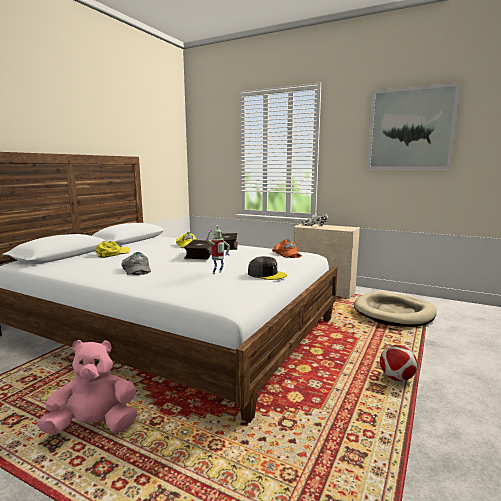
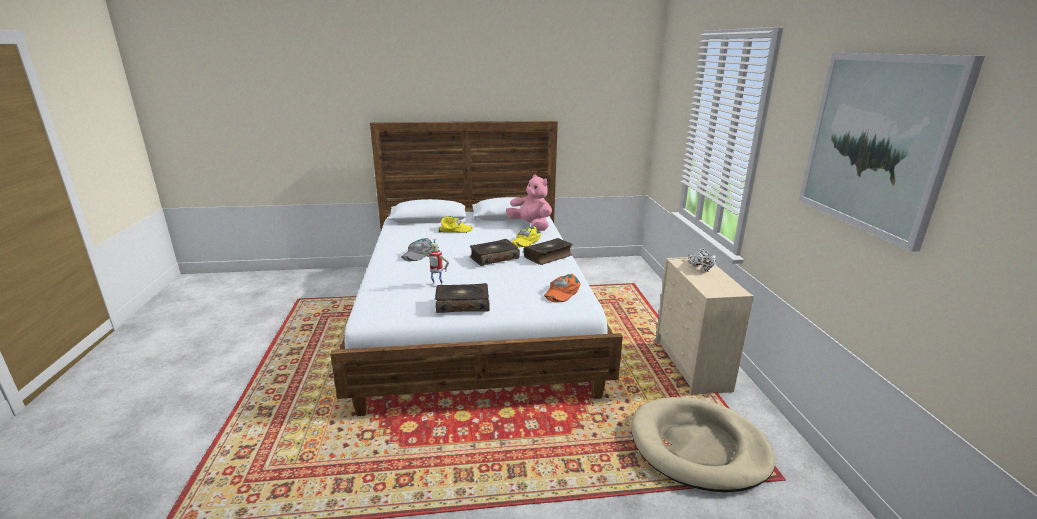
camera: 55 degrees right, 10 degrees up
(94, 426) = (317, 356): pink plush toy -> pink plush toy (531, 226)
(266, 274) = (462, 305): grey cap -> book
(396, 378) = (499, 487): football -> none

